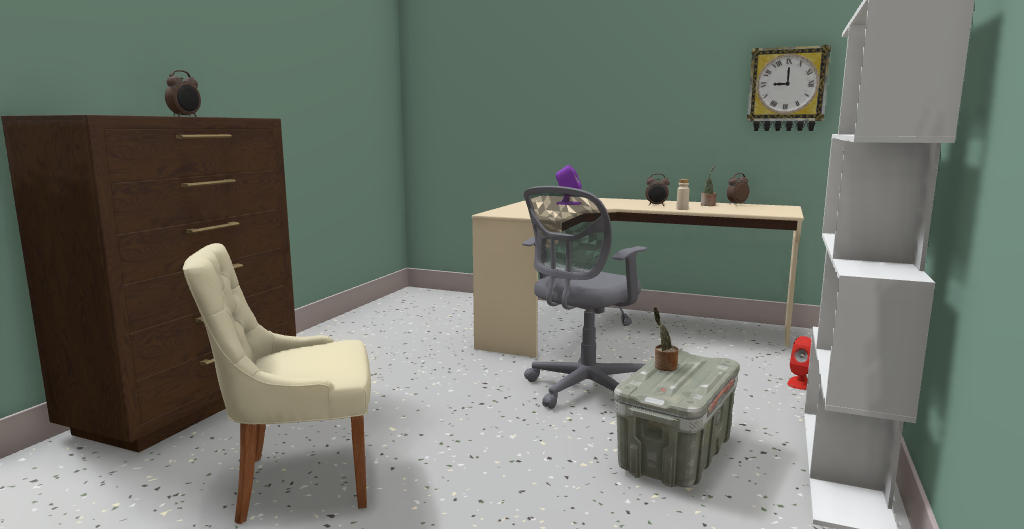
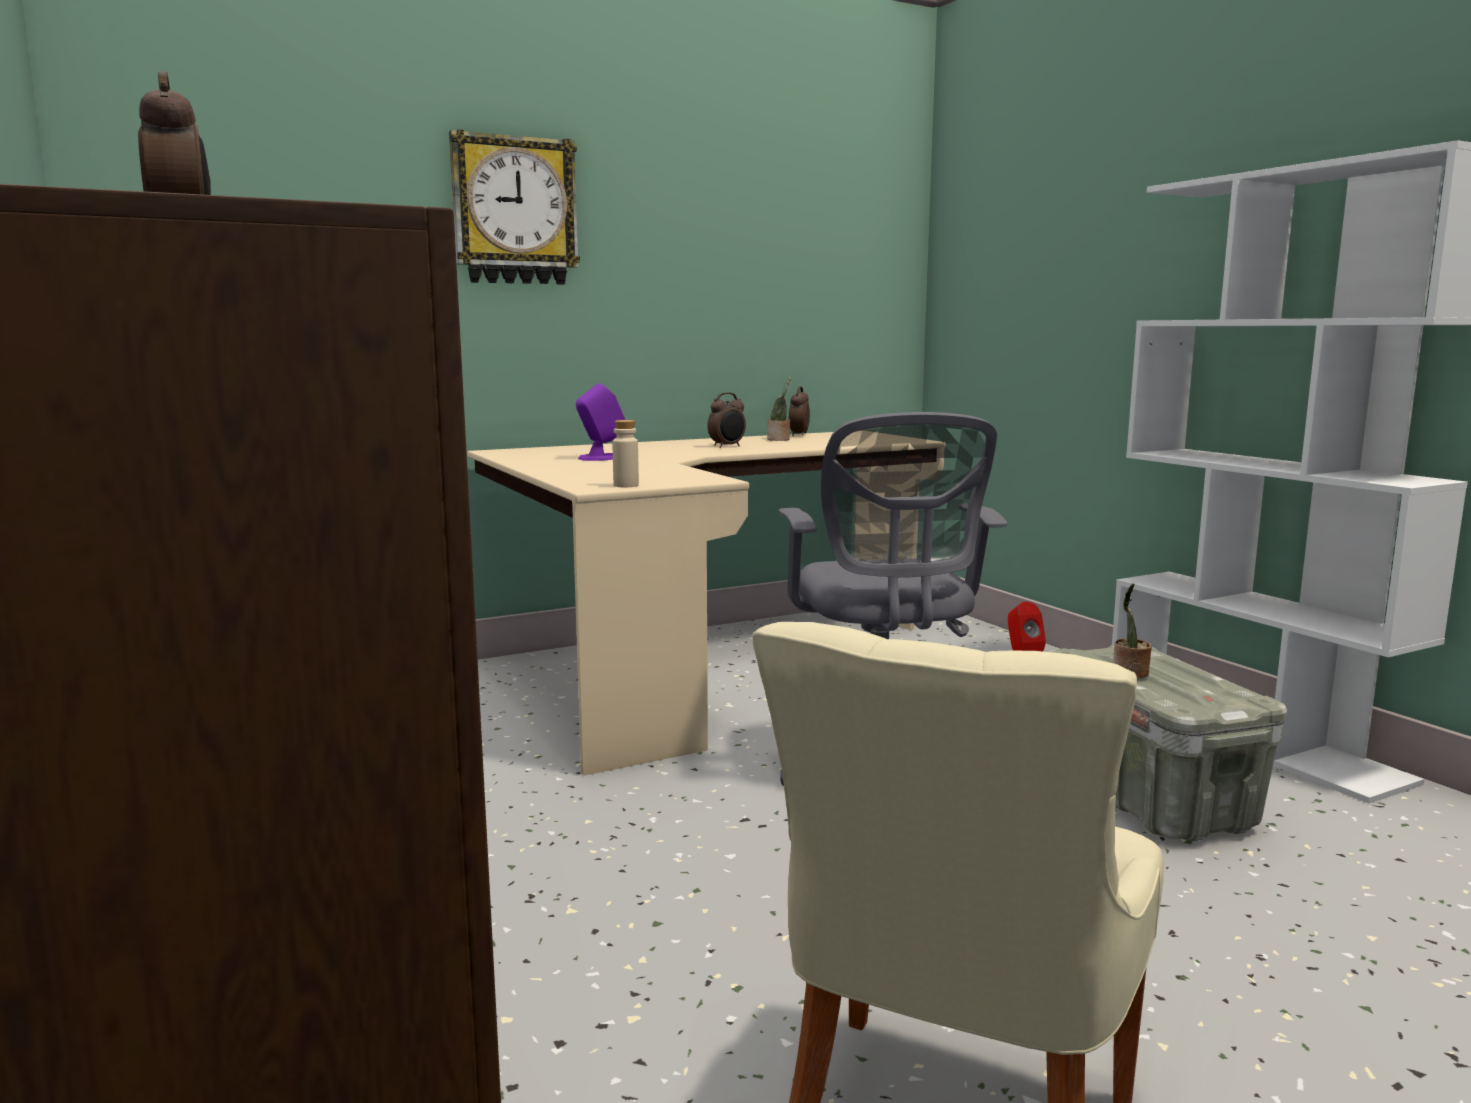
camera: 50 degrees left, 0 degrees up
(682, 209) = (787, 448): beige bottle -> beige bottle (626, 485)
(787, 89) = (836, 260): wall clock -> wall clock (514, 211)

